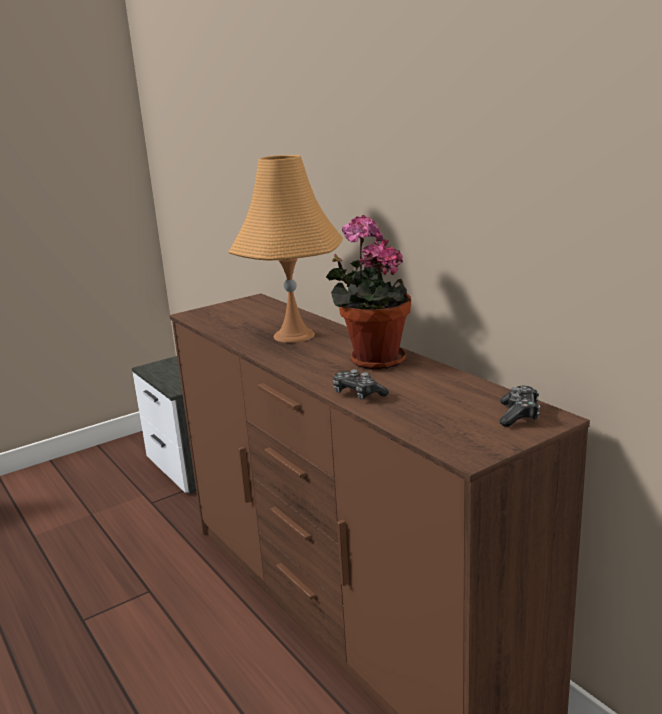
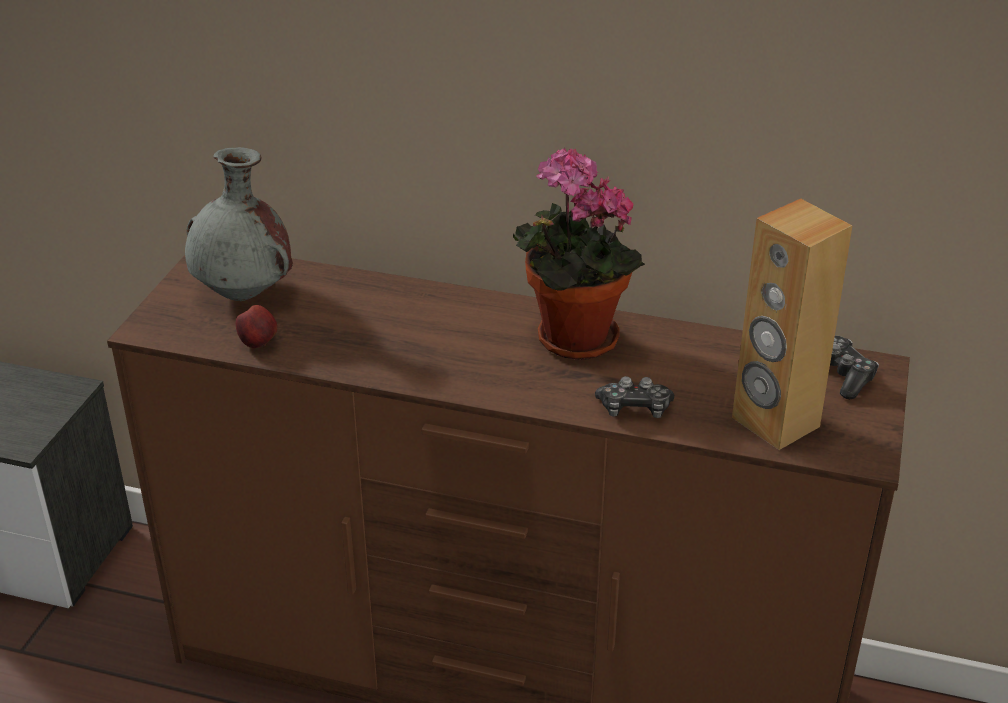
camera: 40 degrees left, 15 degrees up
(223, 328) = (259, 344): none -> apple
(249, 312) = (245, 294): none -> grey vase
(293, 335) = (394, 325): orange table lamp -> none
(433, 423) = (774, 422): none -> brown speaker

